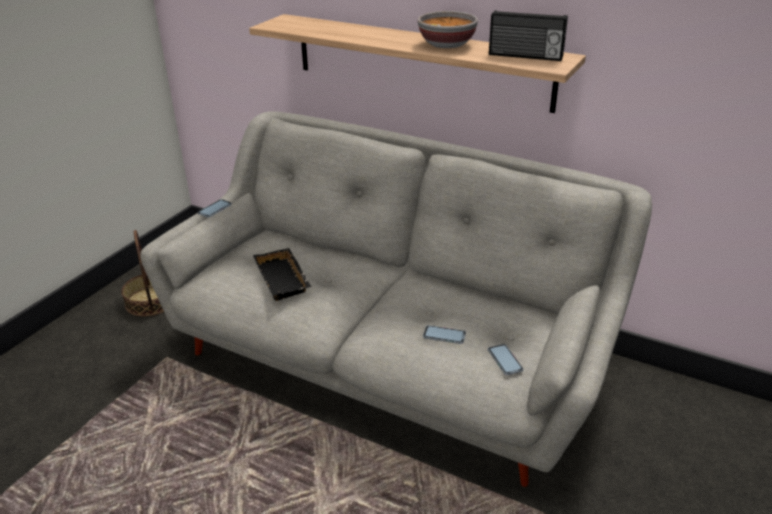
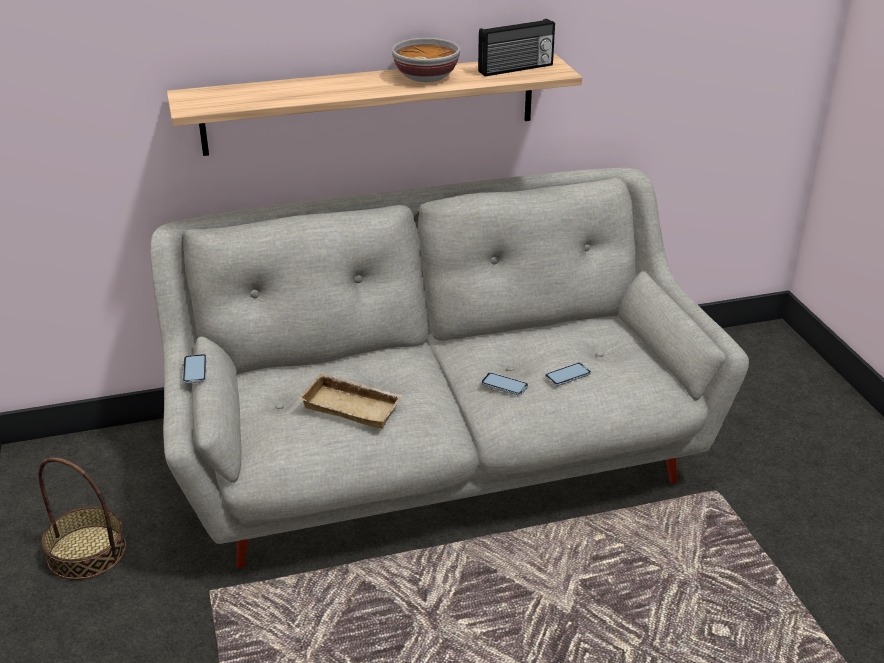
camera: 45 degrees left, 0 degrees up
(284, 279) = (353, 406): black tray -> beige tray
(505, 360) = (635, 368): phone -> phone (504, 385)

